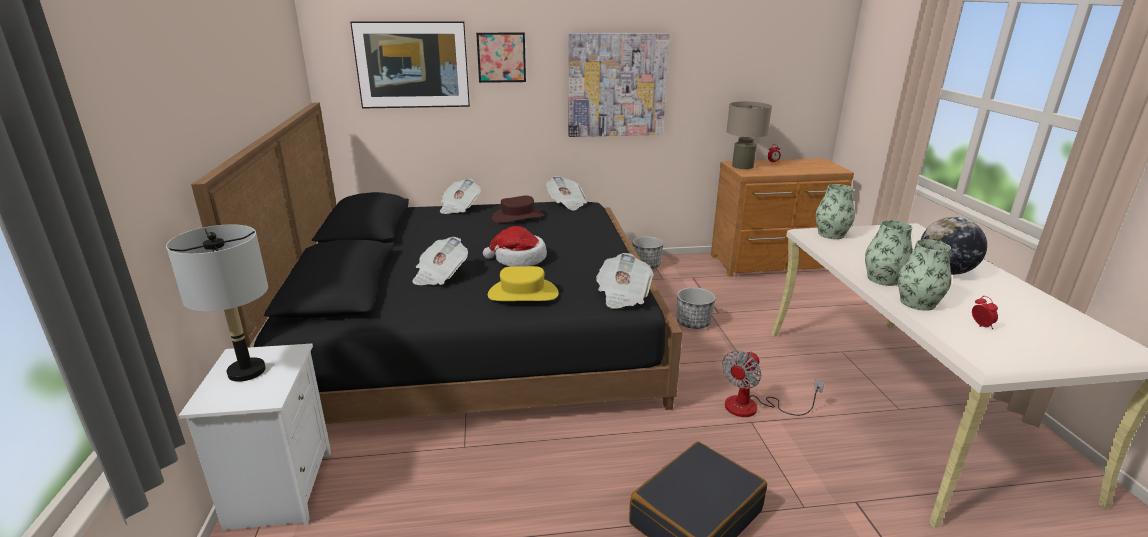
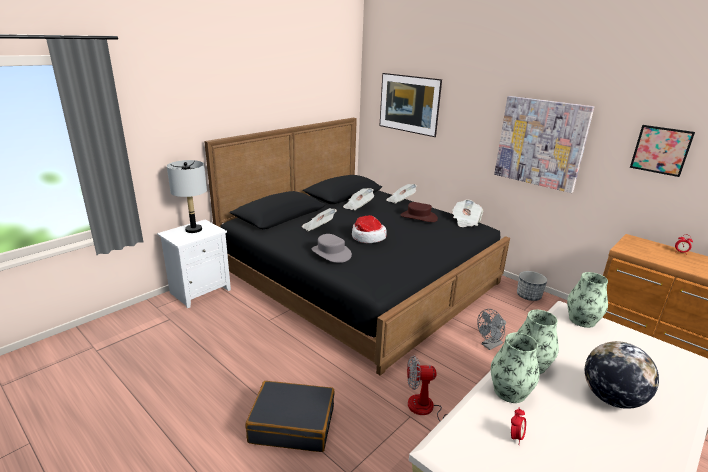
camera: 50 degrees right, 0 degrees up
(501, 57) = (460, 107): picture -> picture (661, 150)
(523, 294) = (331, 253): yellow hat -> grey hat
(622, 295) = (374, 280): newspaper -> newspaper (358, 206)
(693, 323) = (489, 345): planter -> grey fan
(742, 166) = (636, 244): beige table lamp -> none

